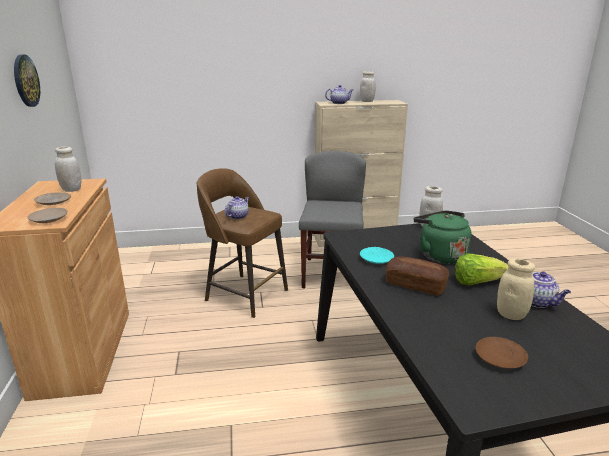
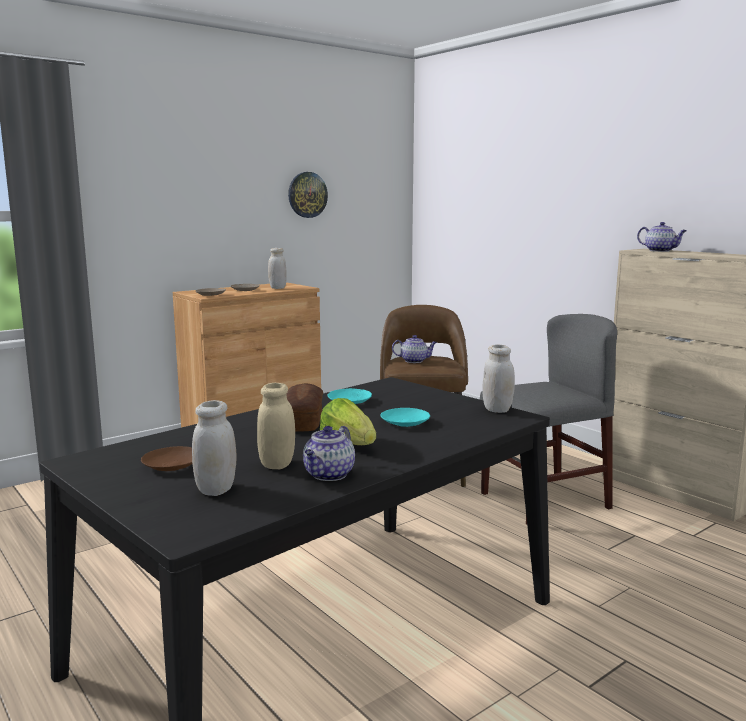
camera: 60 degrees right, 10 degrees down
(367, 101) = (716, 253): white jar -> white jar (216, 489)
(439, 255) = (405, 422): green kettle -> turquoise plate

